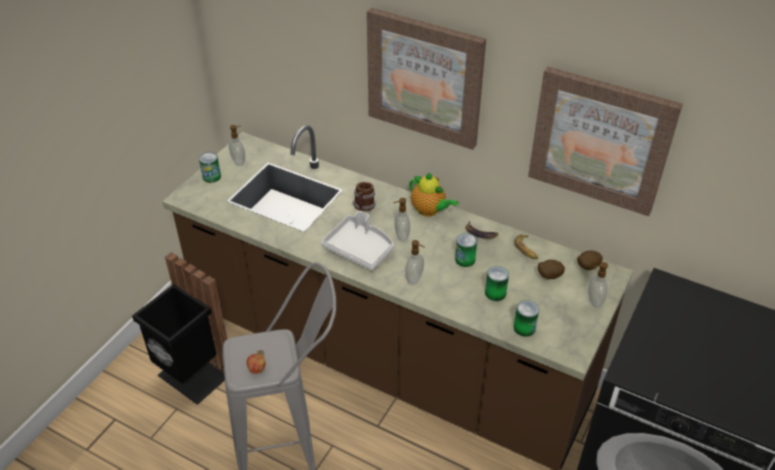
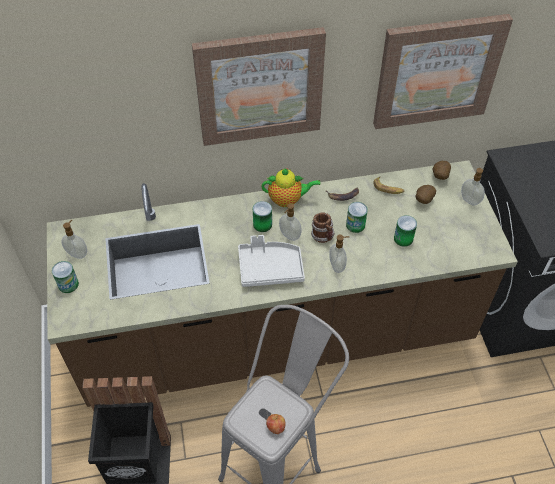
camera: 40 degrees left, 10 degrees up
(364, 207) = (234, 229): mug -> mug (323, 237)
(524, 328) = (449, 253): can -> can (262, 224)

